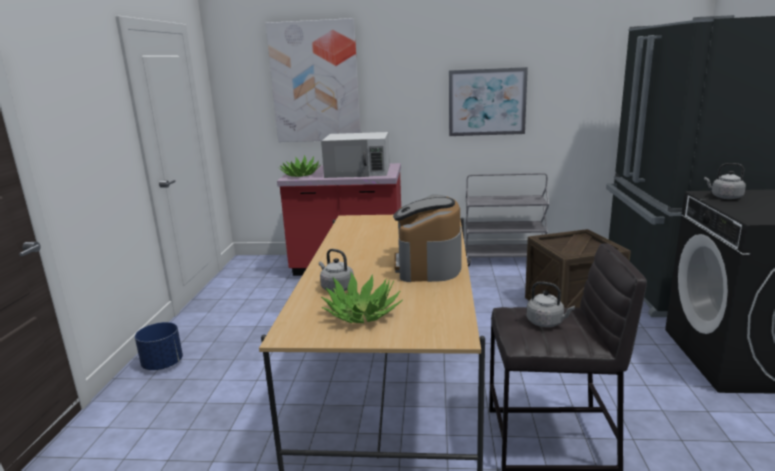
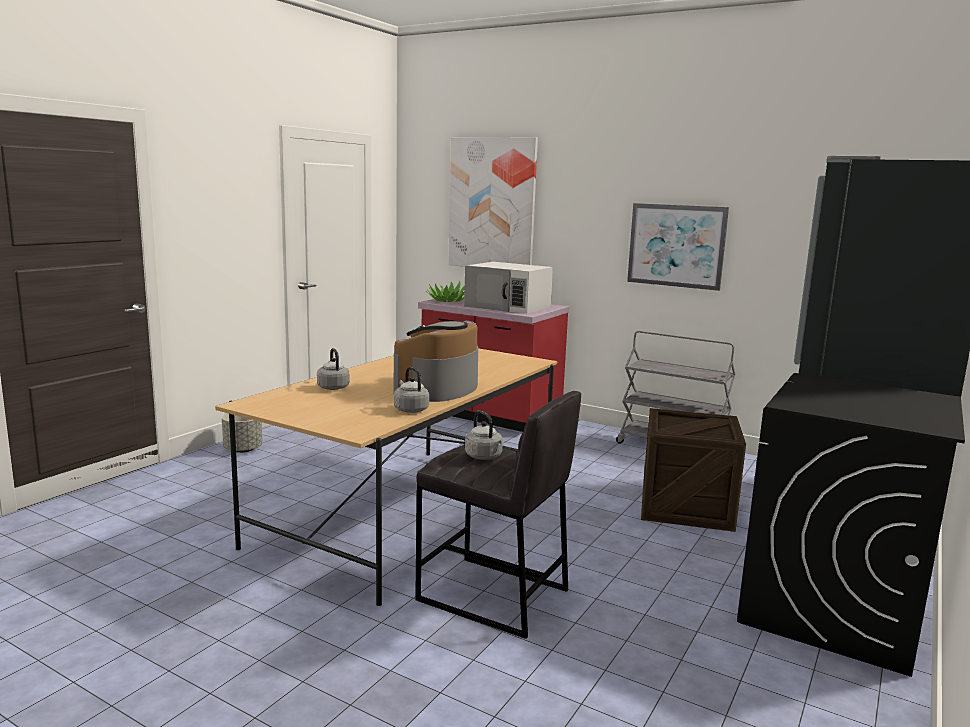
camera: 25 degrees right, 5 degrees down
(163, 364) = (243, 449): blue planter -> grey planter
(362, 314) = (319, 405): potted plant -> none
(724, 197) = (821, 384): grey kettle -> grey kettle (410, 409)

